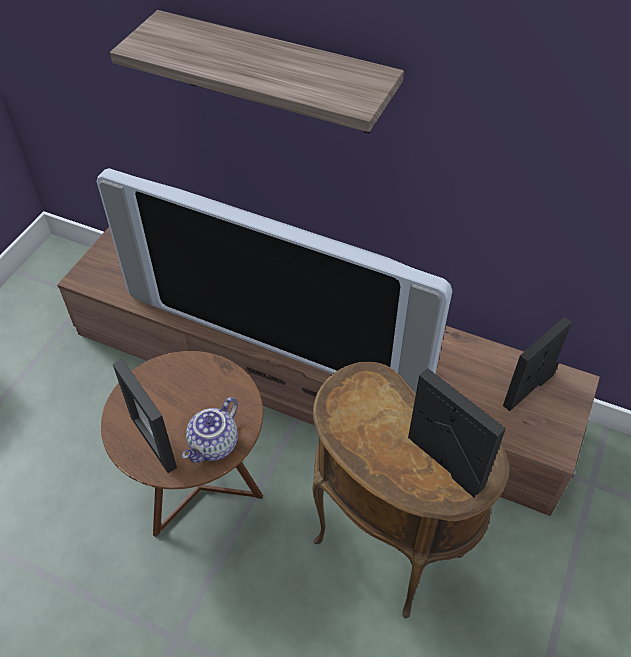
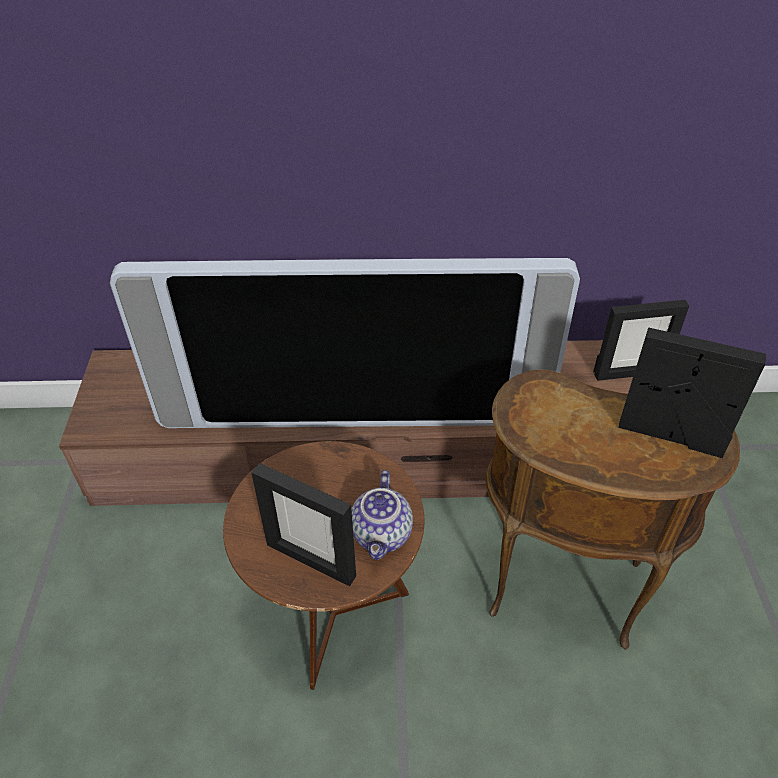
camera: 25 degrees left, 5 degrees down
(276, 74) = (293, 100): shelf -> none
(528, 390) = (629, 372): picture frame -> picture frame turned 120 degrees counterclockwise

